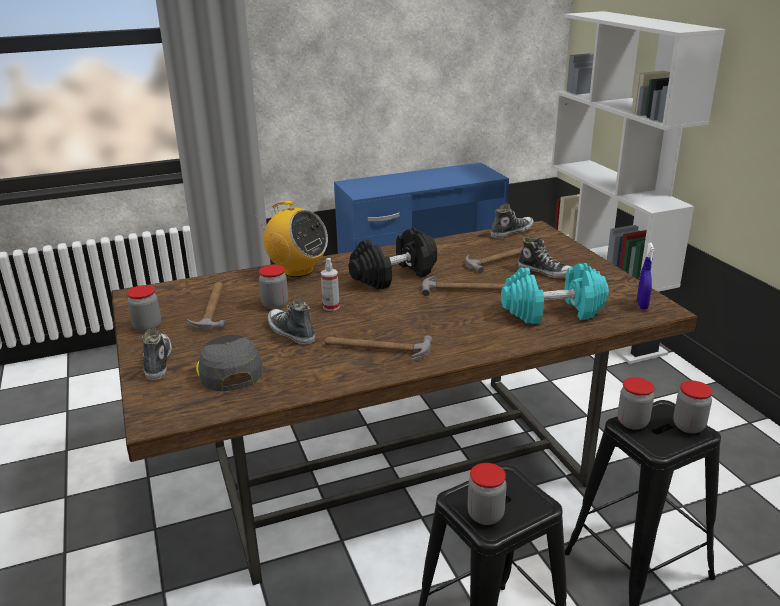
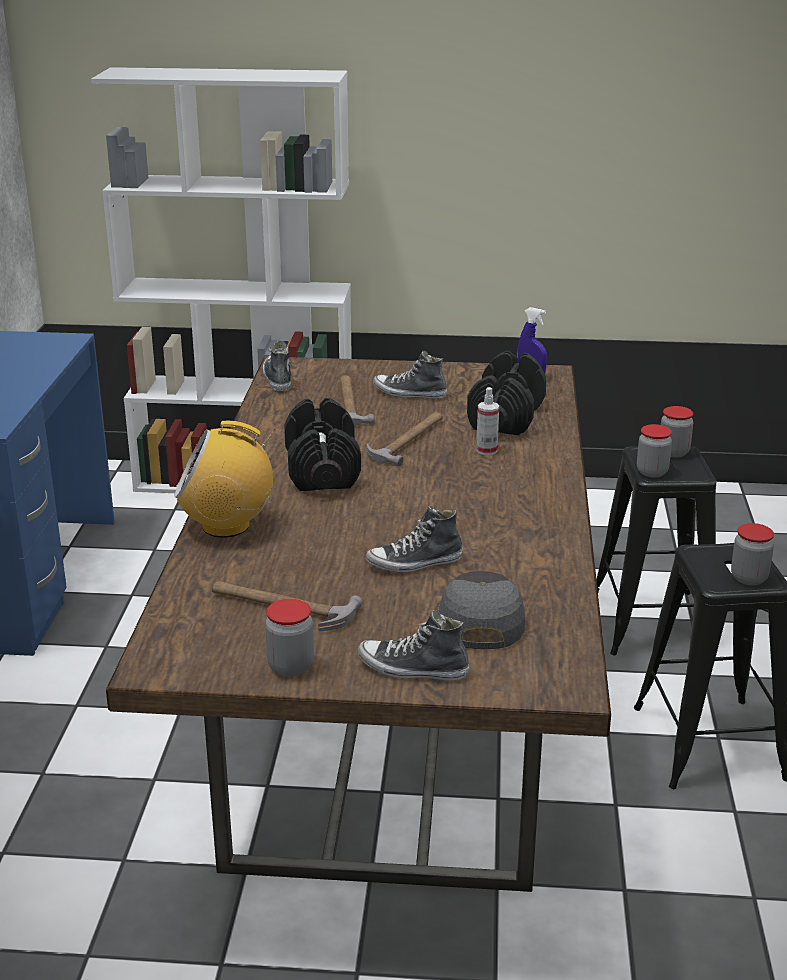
camera: 65 degrees left, 0 degrees up
(228, 370) = (480, 620): grey cap -> grey cap turned 90 degrees clockwise
(275, 304) = (321, 560): jar -> none
(297, 270) = (227, 526): radio -> radio turned 150 degrees counterclockwise
(331, 307) = (369, 525): spray bottle -> spray bottle (486, 450)
(377, 349) = (505, 521): hammer -> none
(545, 272) = (409, 393): shoe -> shoe turned 135 degrees counterclockwise
(552, 312) = (506, 417): turquoise dumbbell -> black dumbbell

